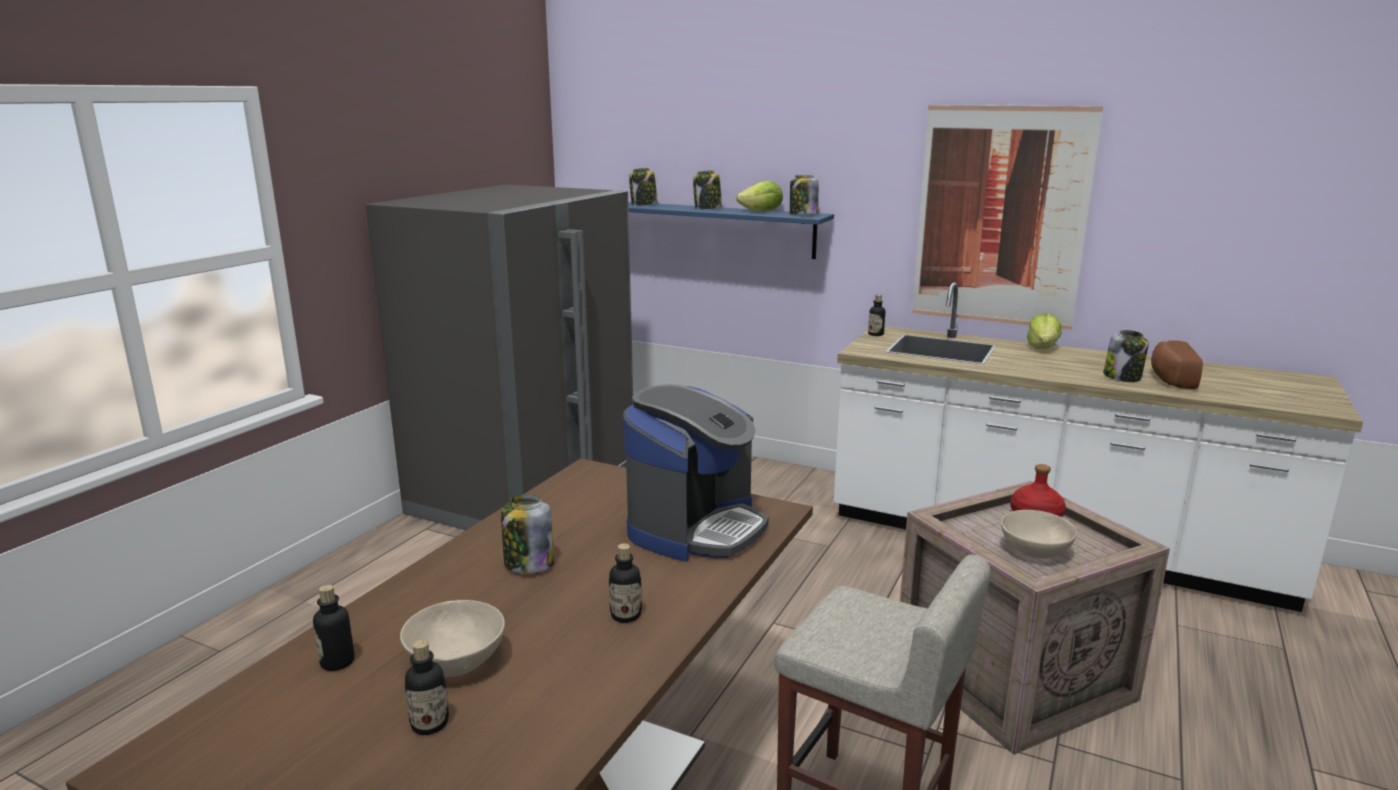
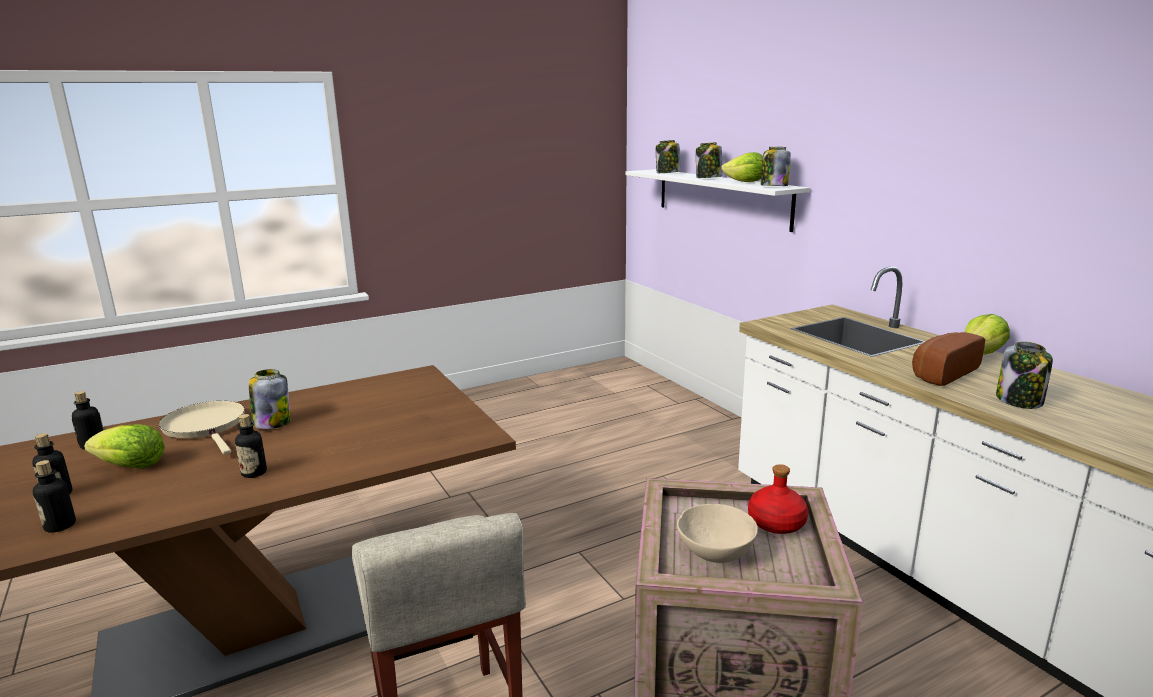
camera: 35 degrees right, 0 degrees up
(451, 593) = (206, 426): none -> beige frying pan
(457, 662) = (131, 466): beige bowl -> lettuce
(527, 491) = (533, 399): grey fridge -> none
(696, 528) = (405, 431): coffee machine -> none
(714, 228) = (721, 197): blue shelf -> white shelf
(875, 334) = (814, 312): bottle -> bottle (60, 526)
(1000, 216) = (960, 196): picture -> none
(1169, 378) = (1088, 415): bread -> bread (941, 373)

